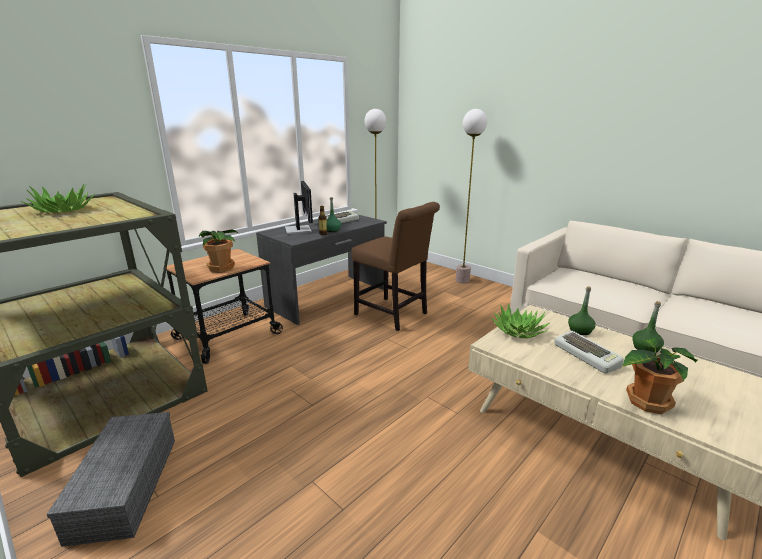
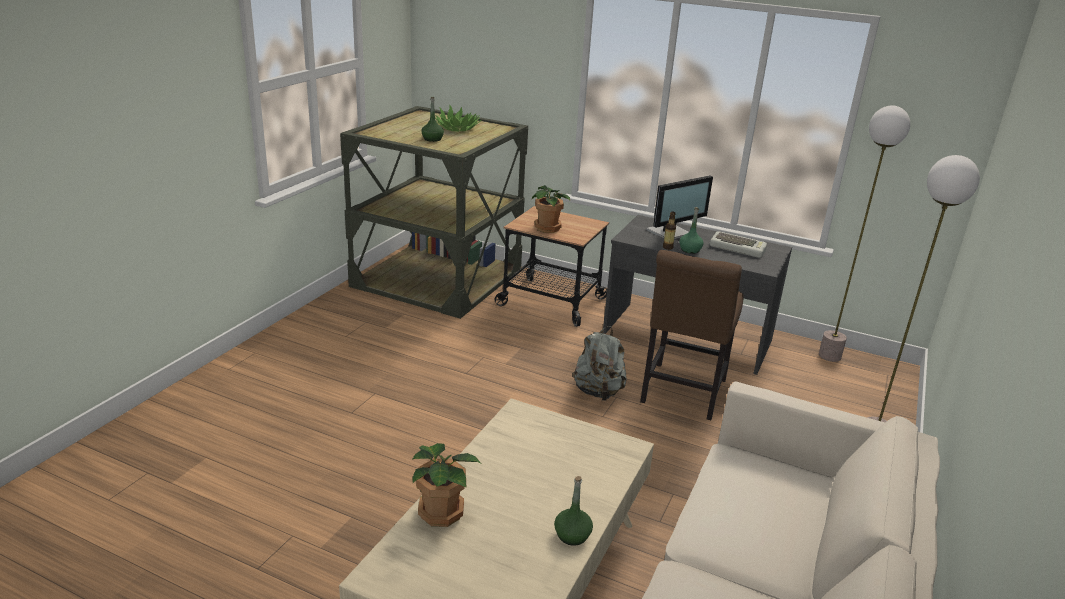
camera: 70 degrees right, 5 degrees up
(125, 485) = (351, 321): grey storage box -> none
(377, 344) = (598, 392): none -> grey backpack
(518, 331) = (562, 430): potted plant -> none
(580, 331) = (593, 481): green bottle -> green bottle (432, 139)
(587, 356) = (526, 480): keyboard -> none

